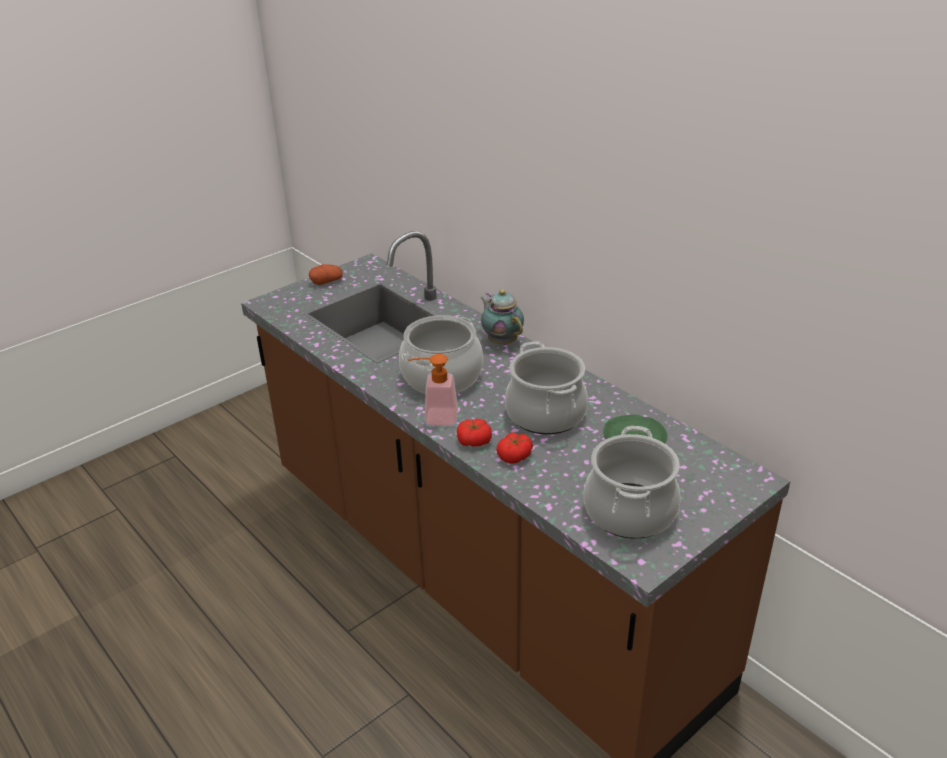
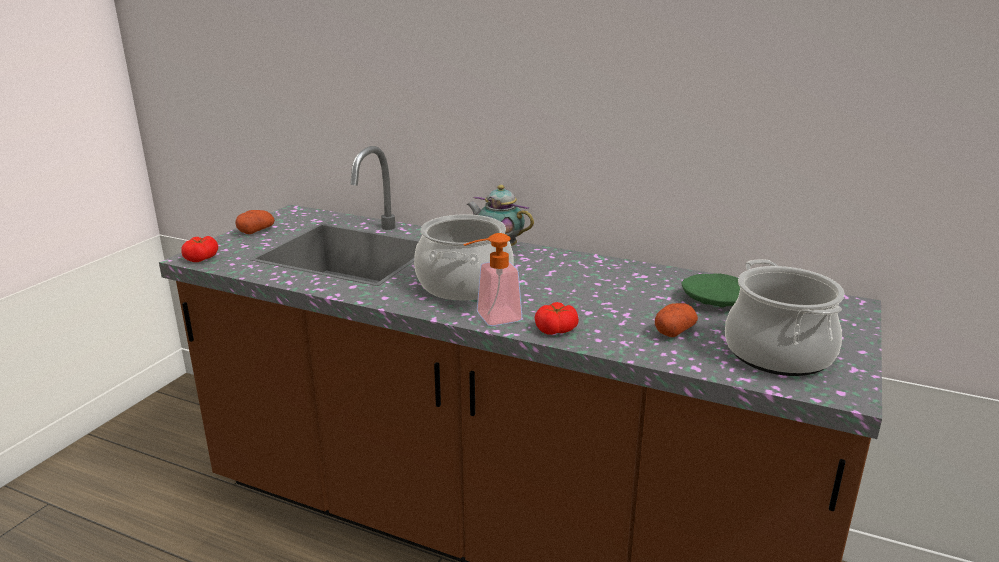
camera: 25 degrees left, 10 degrees down
(515, 456) = (612, 333): tomato -> tomato (201, 258)
(545, 414) = (605, 294): cooking pot -> none
(566, 467) = (674, 331): none -> potato

